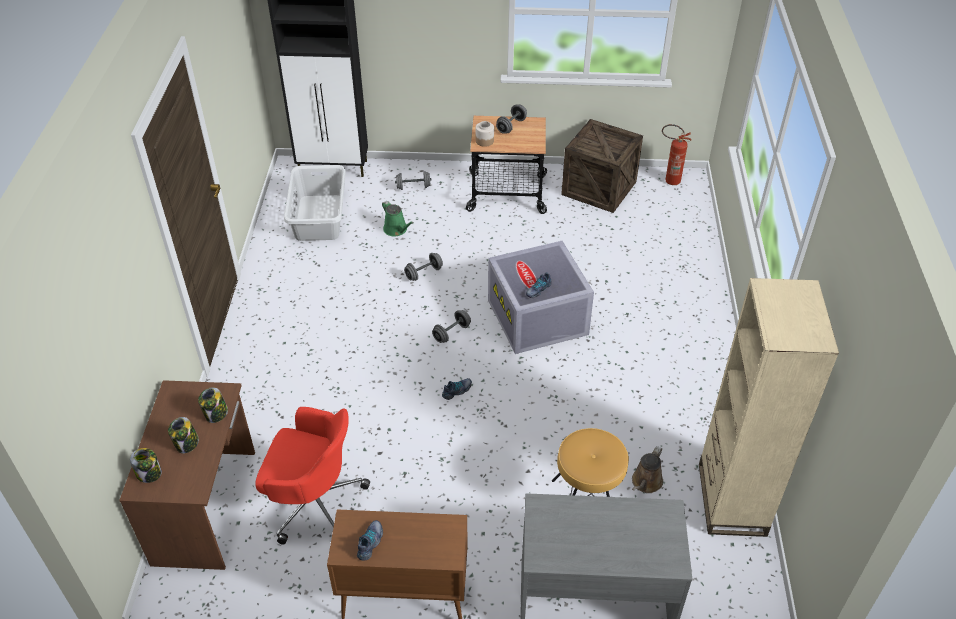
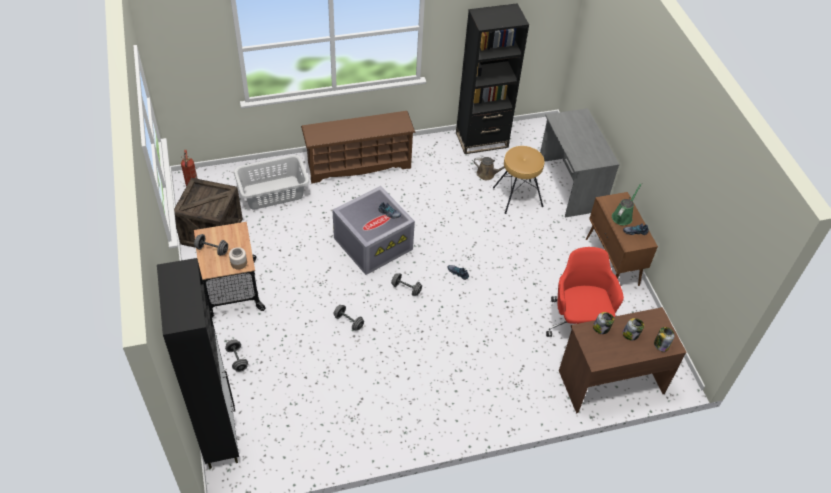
camera: 110 degrees left, 5 degrees up
(319, 217) = (299, 420): grey laundry basket -> grey laundry basket (273, 192)
(396, 230) = (300, 355): green watering can -> green watering can (623, 216)
(692, 332) = (359, 164): none -> brown shoe rack
(731, 499) = (482, 140): beige bookcase -> black bookcase

